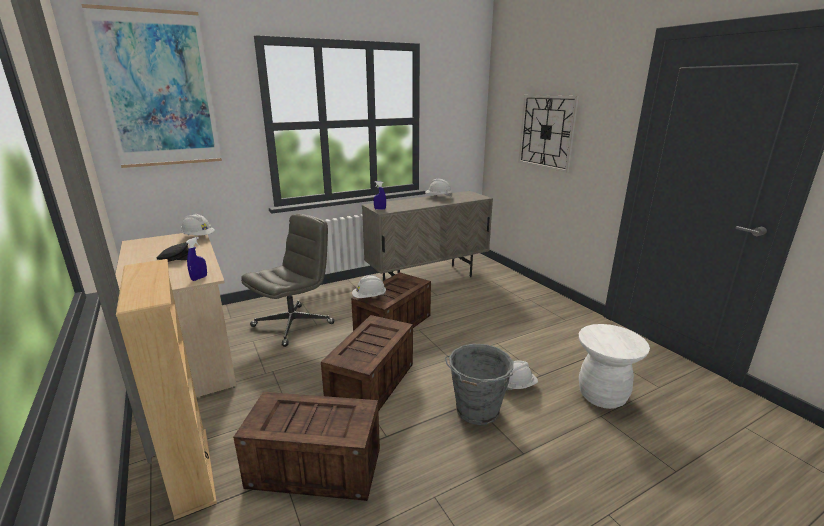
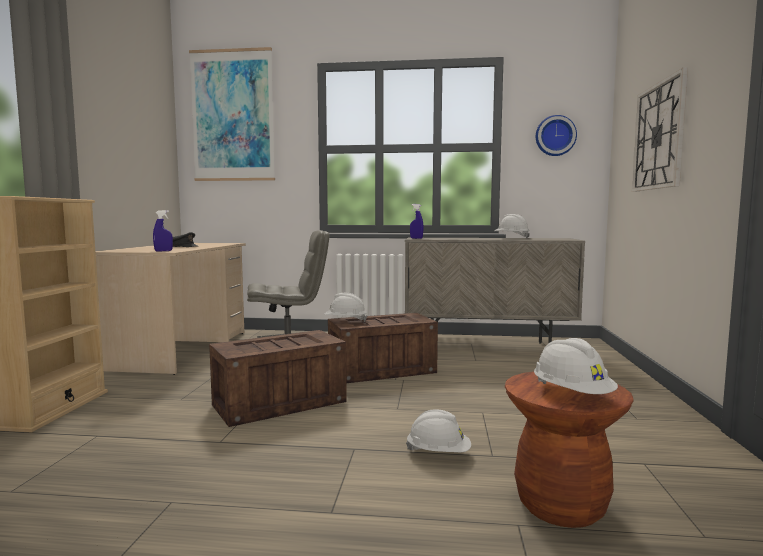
camera: 35 degrees right, 15 degrees down
(198, 237) = (228, 244): white hard hat -> white hard hat (572, 395)
(317, 467) = (128, 439): crate -> none
(454, 111) = (555, 136): none -> wall clock
(476, 411) = (345, 457): grey bucket -> none
(602, 395) = (561, 506): white stool -> brown stool

